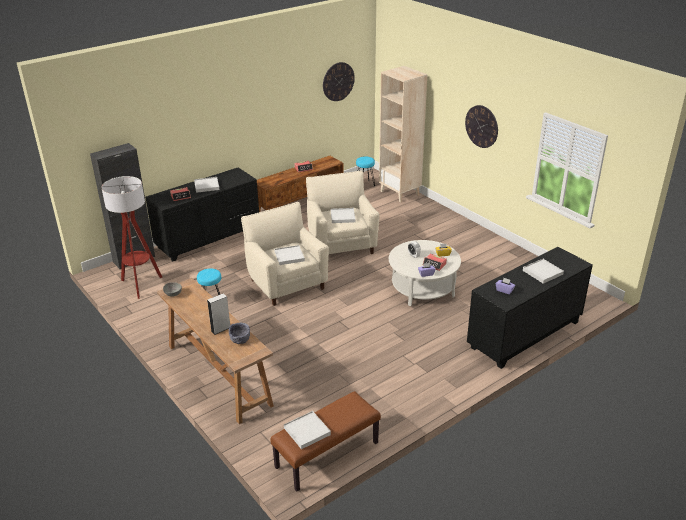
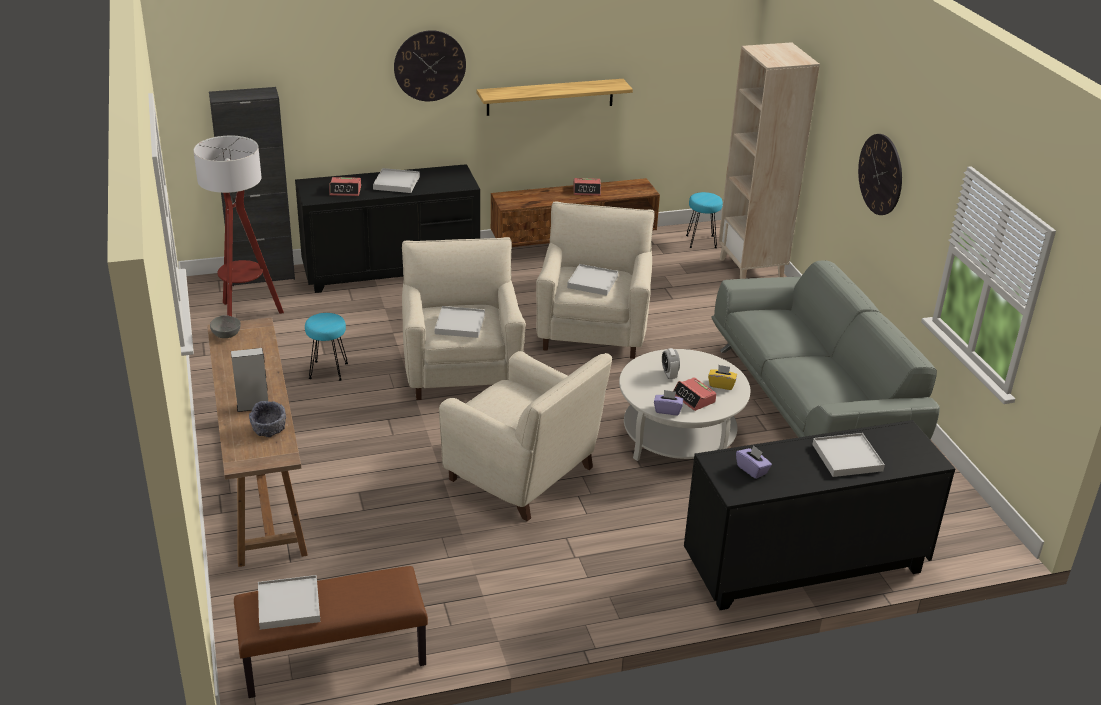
camera: 20 degrees right, 0 degrees up
(277, 119) = (550, 97): none -> shelf
(338, 81) = (678, 52): wall clock -> wall clock (429, 66)
(359, 330) = (523, 475): none -> beige armchair
(474, 253) = (812, 401): none -> grey sofa

